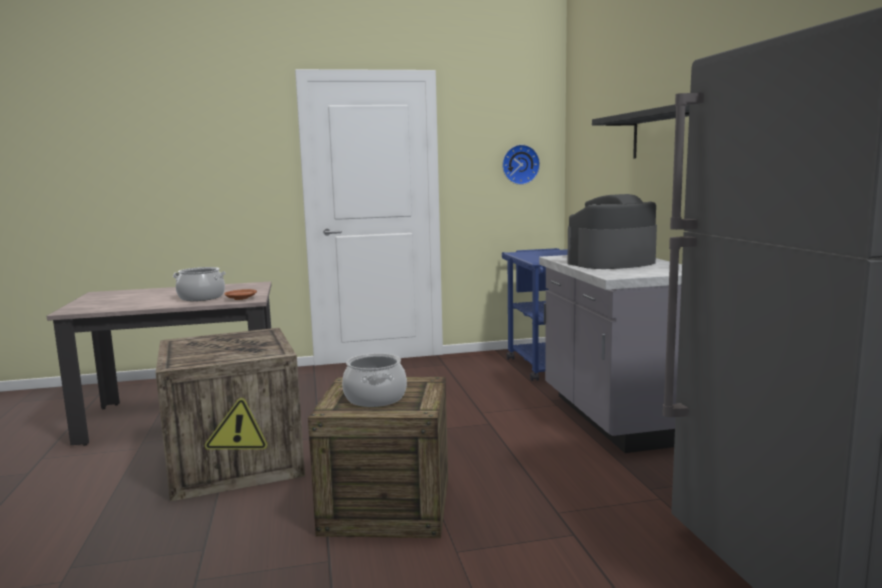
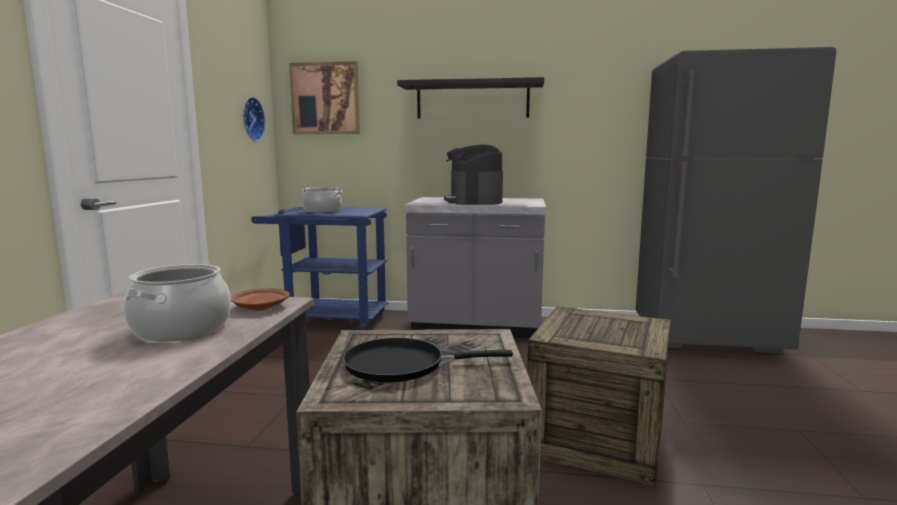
camera: 70 degrees left, 0 degrees up
(218, 344) = (401, 365): none -> black frying pan
(375, 398) = (613, 331): cooking pot -> cooking pot (322, 211)
(586, 139) = (325, 99): none -> picture

